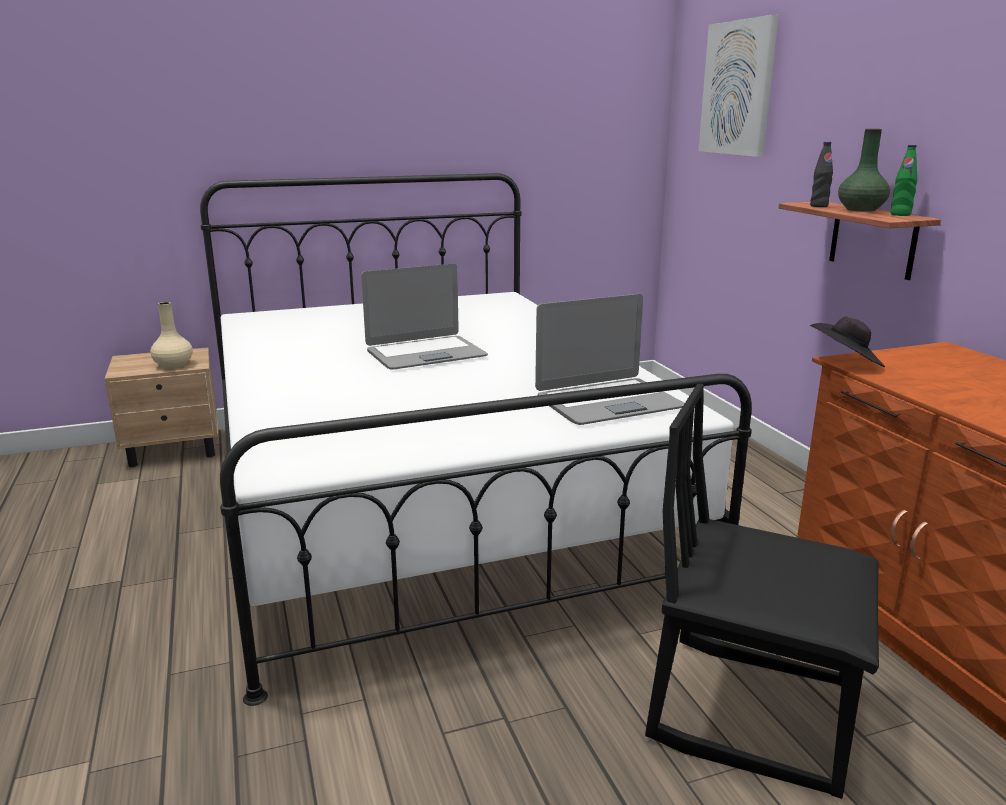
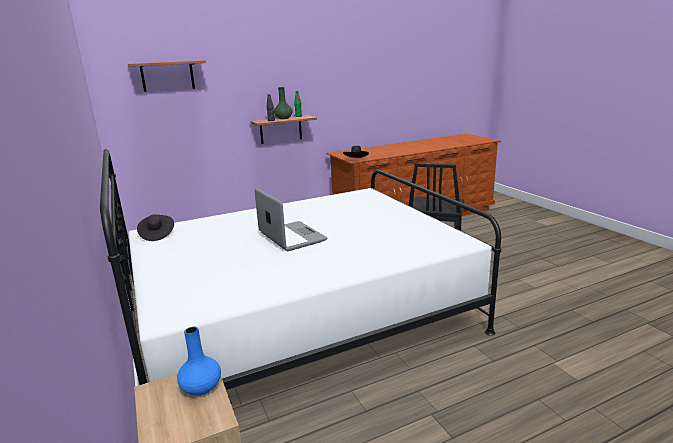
camera: 95 degrees left, 0 degrees up
(174, 365) = (201, 387): beige vase -> blue vase
(487, 300) = (157, 235): none -> black hat
(608, 403) = (359, 201): laptop -> none
(738, 88) = (167, 76): picture -> shelf

